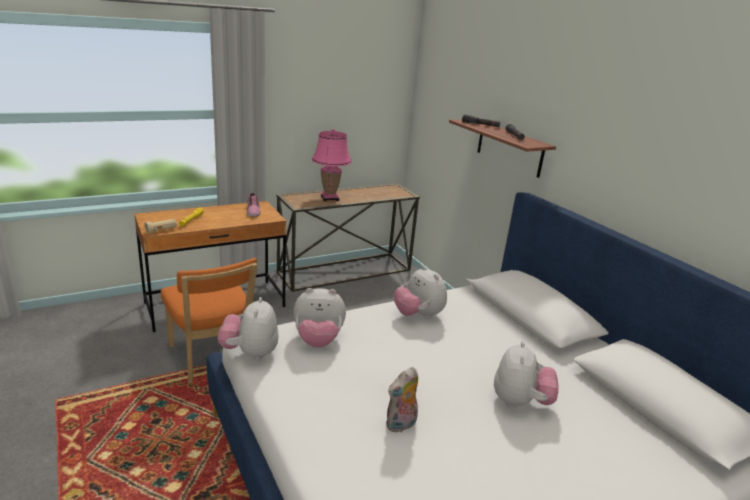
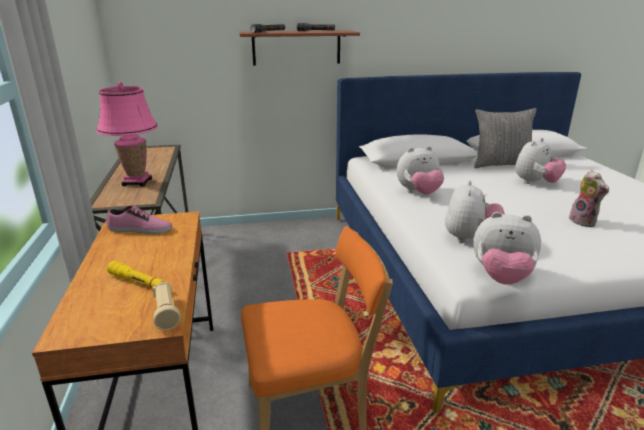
camera: 70 degrees left, 0 degrees up
(520, 402) = (535, 183): plush toy -> plush toy turned 105 degrees clockwise
(574, 378) = (501, 165): none -> grey pillow

